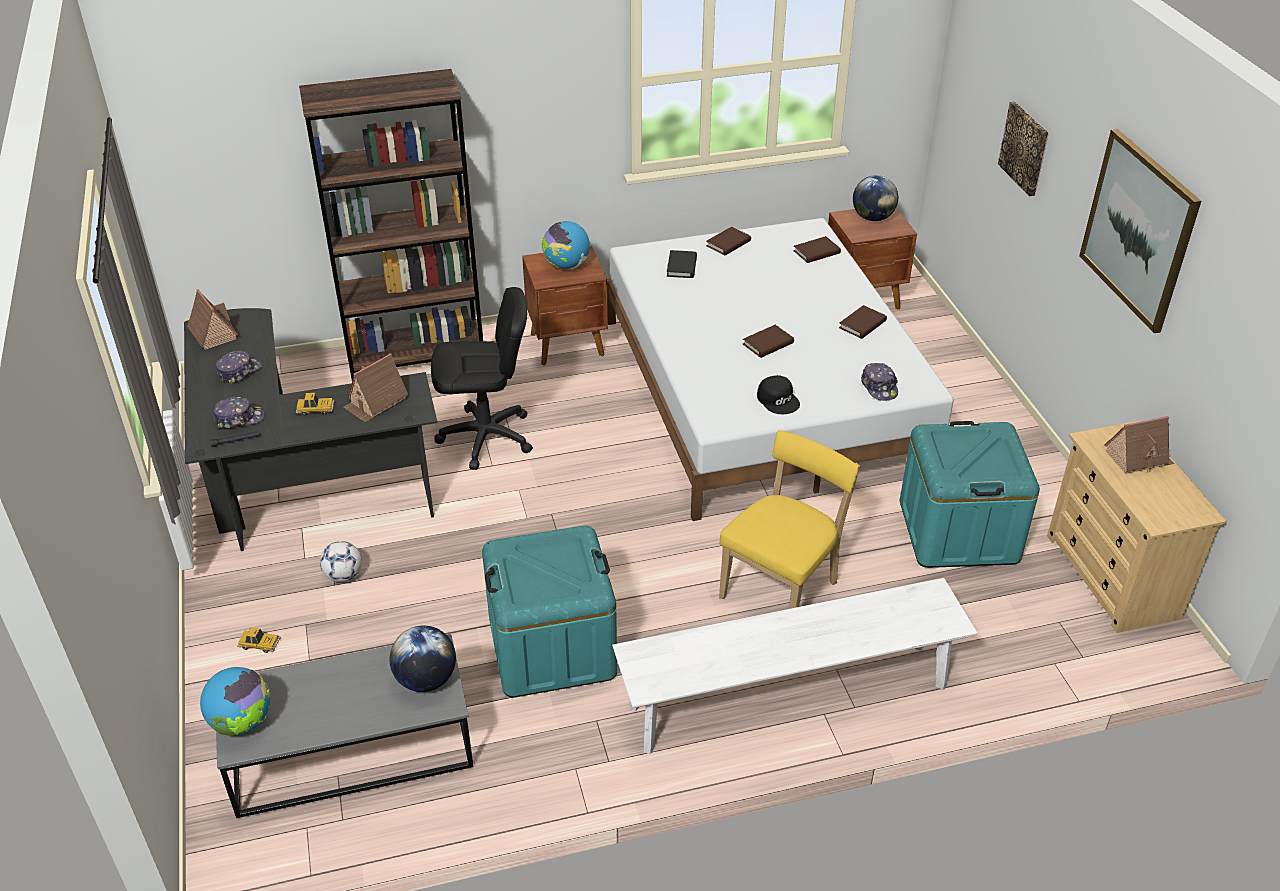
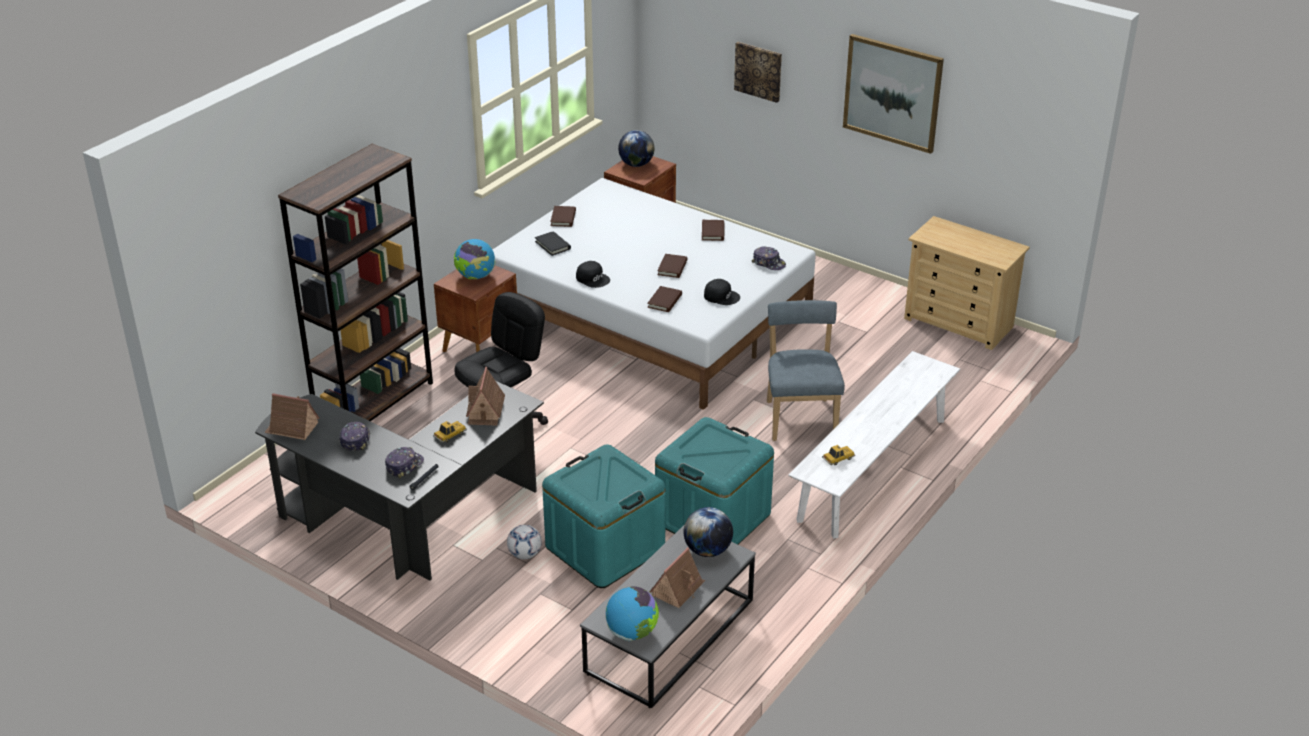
camera: 40 degrees left, 5 degrees down
(259, 644) = (526, 620): toy car -> toy car (838, 458)
(674, 318) = (593, 278): none -> black cap
(782, 587) = (800, 417): yellow chair -> blue chair
(816, 252) = (627, 200): brown book -> brown book (664, 301)
(958, 531) = (856, 339): turquoise storage box -> turquoise storage box (605, 548)
(1138, 457) = (955, 234): toy house -> toy house (678, 589)

